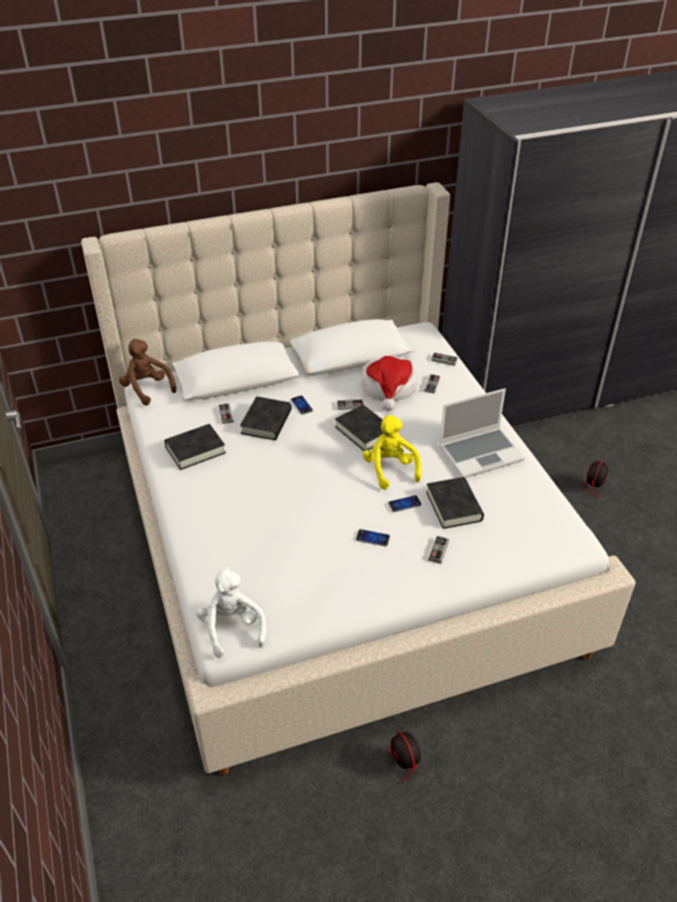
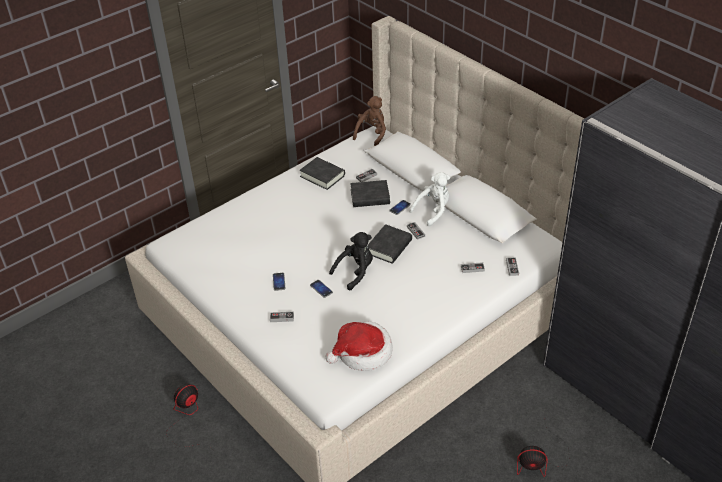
camera: 70 degrees right, 0 degrees up
(232, 628) = (178, 244): white plush toy -> white plush toy (433, 211)
(389, 388) = (451, 246): hat -> hat (362, 353)
(390, 469) = (355, 272): yellow plush toy -> black plush toy
(454, 506) = (332, 315): black book -> none
(481, 453) = (402, 317): laptop -> none

